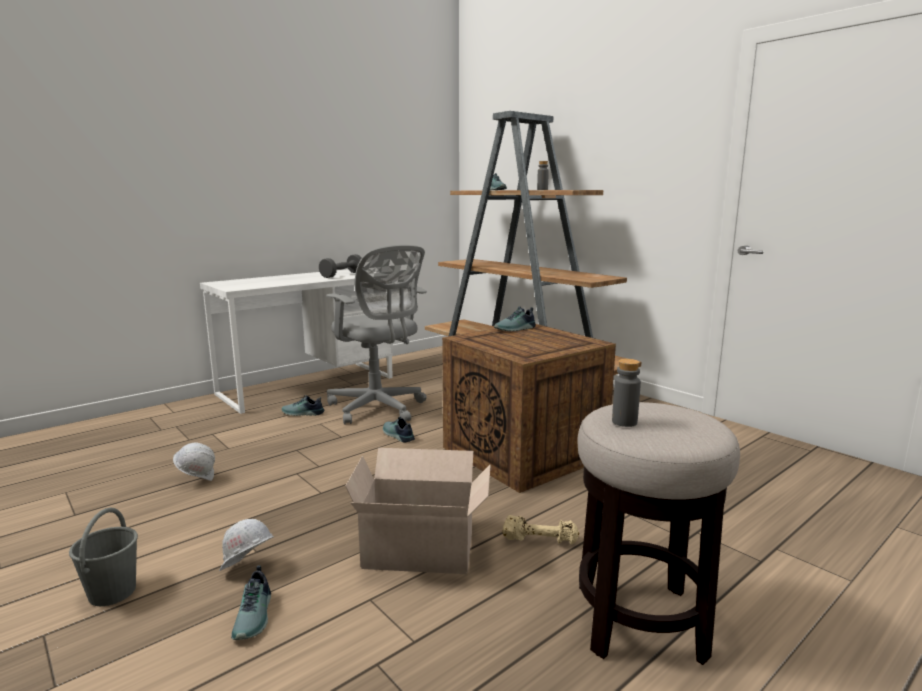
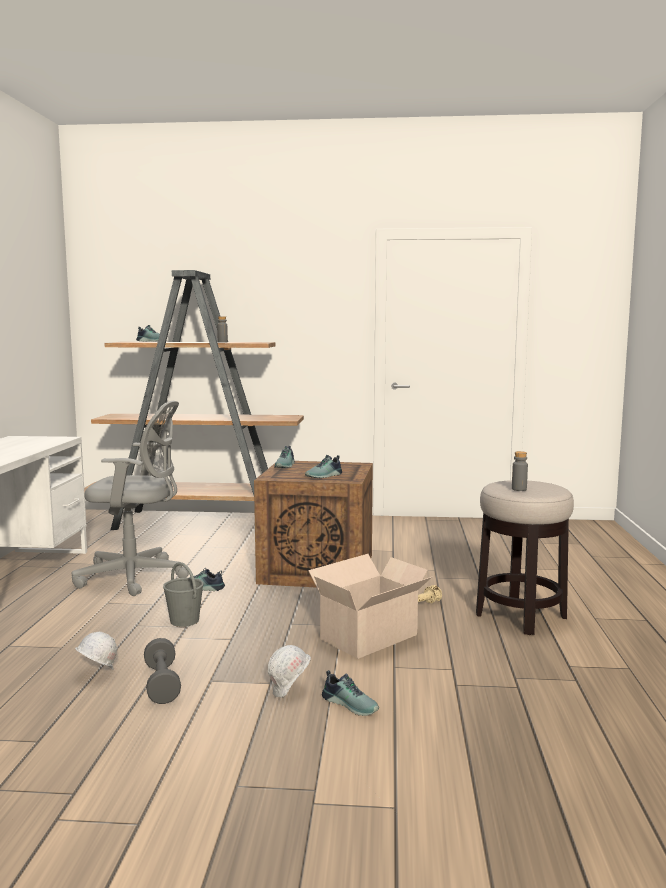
camera: 45 degrees left, 5 degrees down
(112, 593) = (224, 748): grey bucket -> grey bucket (185, 621)
(302, 413) = (67, 602): shoe -> shoe (325, 476)
(342, 275) = (31, 443): grey dumbbell -> grey dumbbell (162, 684)

